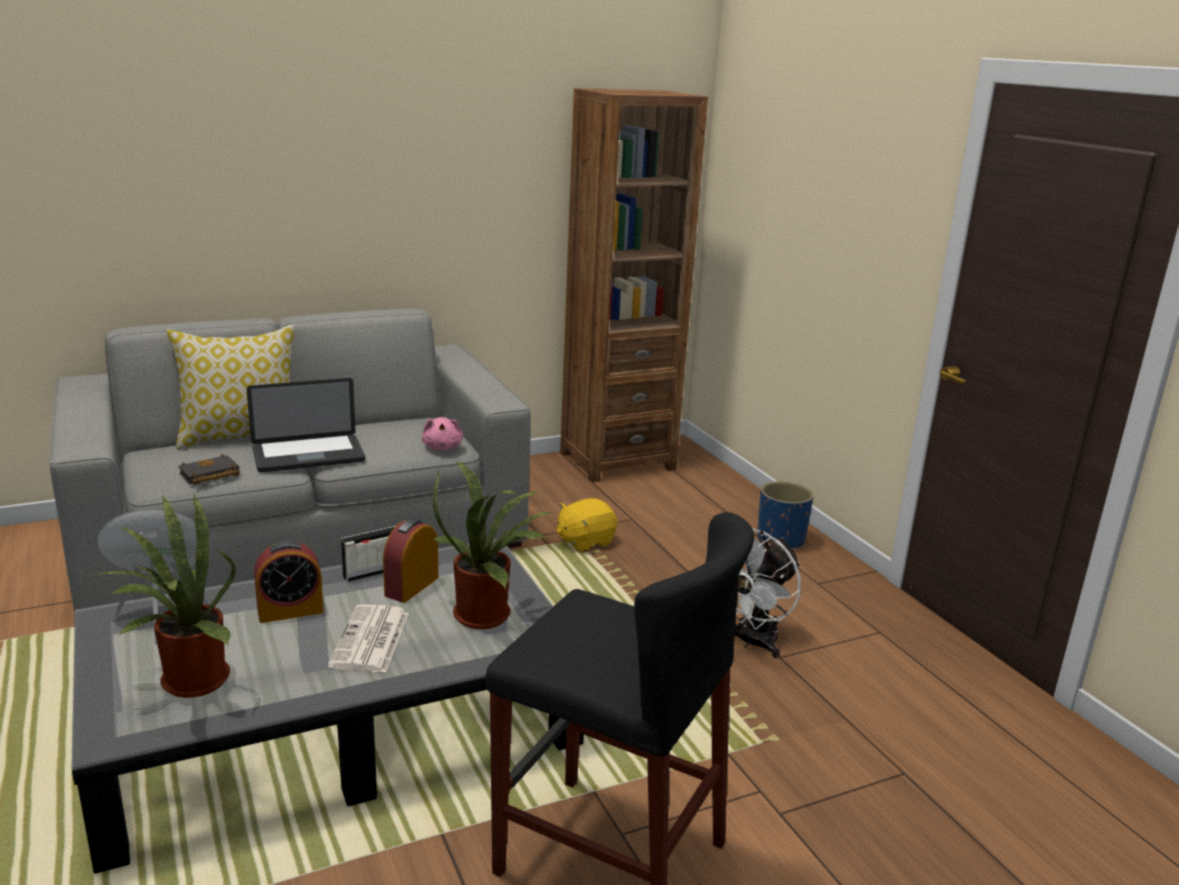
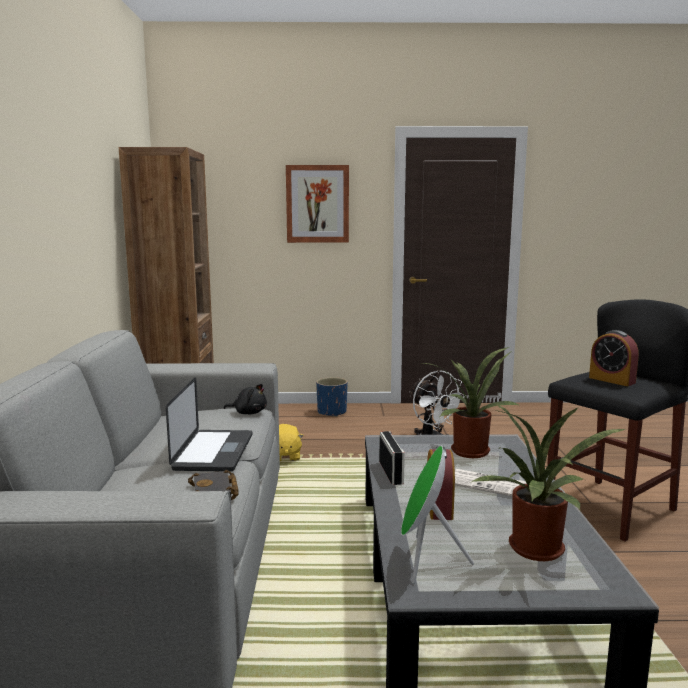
camera: 65 degrees left, 10 degrees down
(241, 437) = (114, 480): pillow -> none
(411, 586) = (421, 465): alarm clock -> alarm clock (612, 380)
(442, 447) = (248, 413): pink plush toy -> black plush toy
(855, 193) = (317, 204): none -> picture

